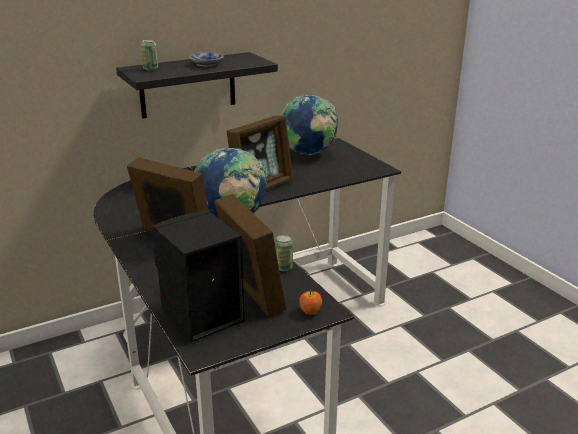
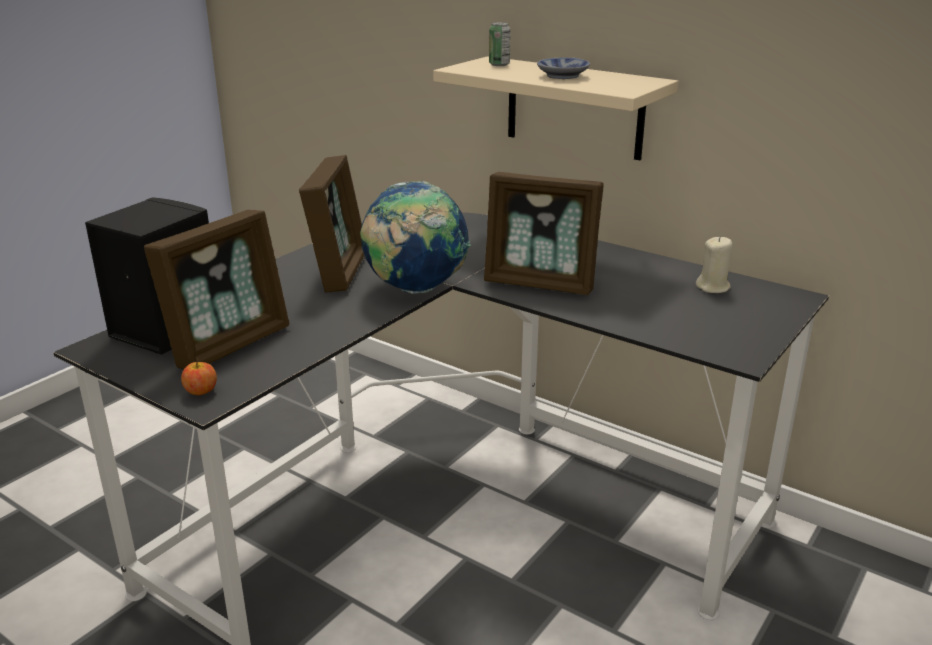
camera: 65 degrees right, 0 degrees up
(188, 85) = (574, 108): black shelf -> beige shelf
(284, 267) = (308, 350): can -> none
(309, 154) = (713, 287): globe -> beige candle

